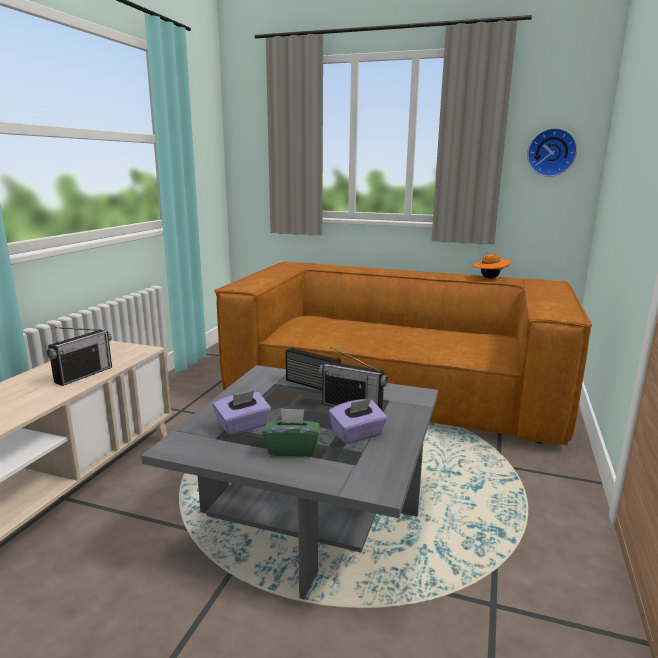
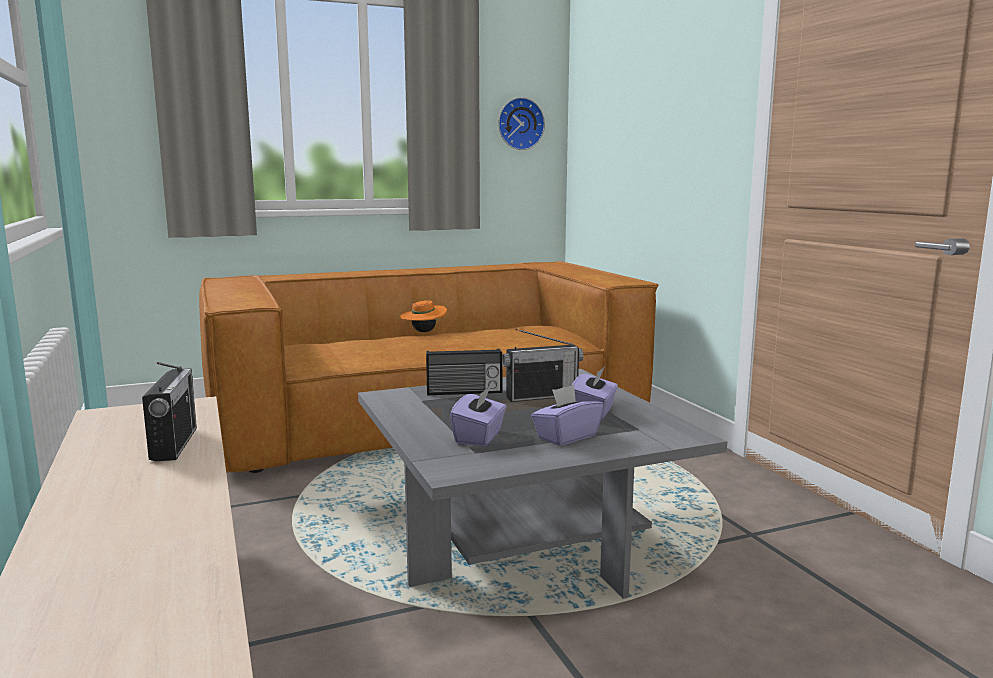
camera: 40 degrees left, 5 degrees down
(292, 449) = (566, 437): green tissue box -> purple tissue box
(489, 278) = (490, 266): orange hat -> orange hat (423, 331)

